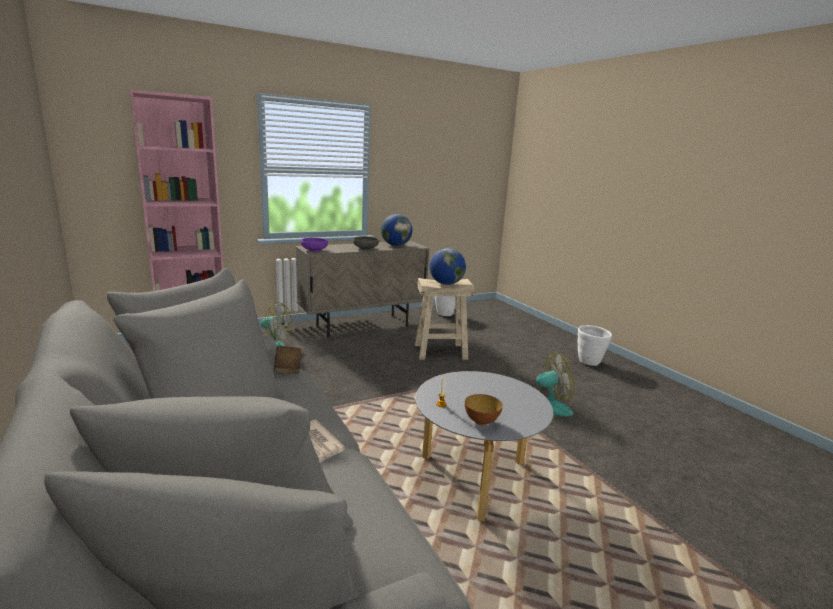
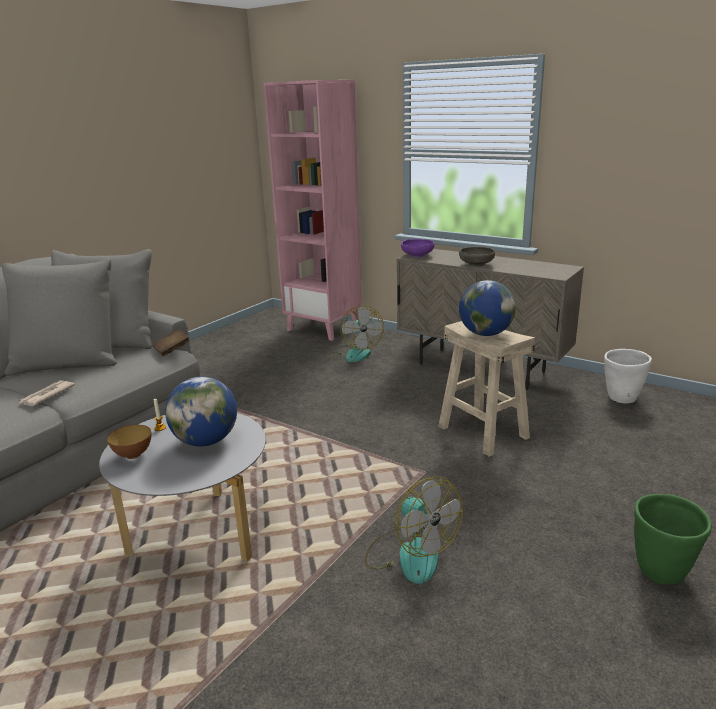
camera: 65 degrees right, 5 degrees up
(395, 245) = (532, 268): globe -> globe (206, 441)
(589, 362) = (661, 573): white planter -> green planter

